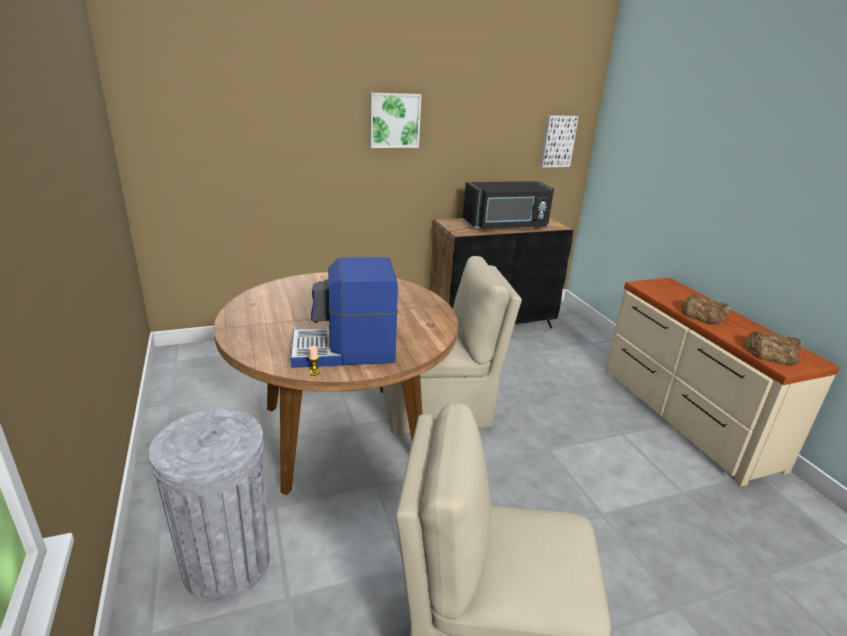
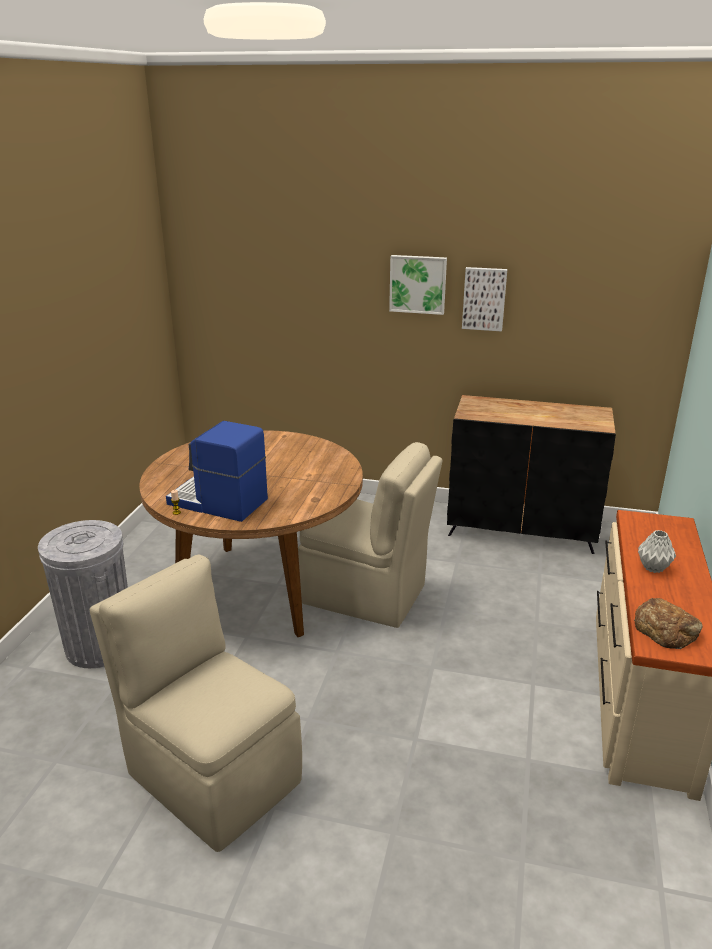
camera: 35 degrees right, 0 degrees up
(506, 226) = (534, 416): black microwave -> none
(557, 141) = (634, 319): picture -> picture (484, 298)
(703, 314) = (654, 568): bread -> grey vase

